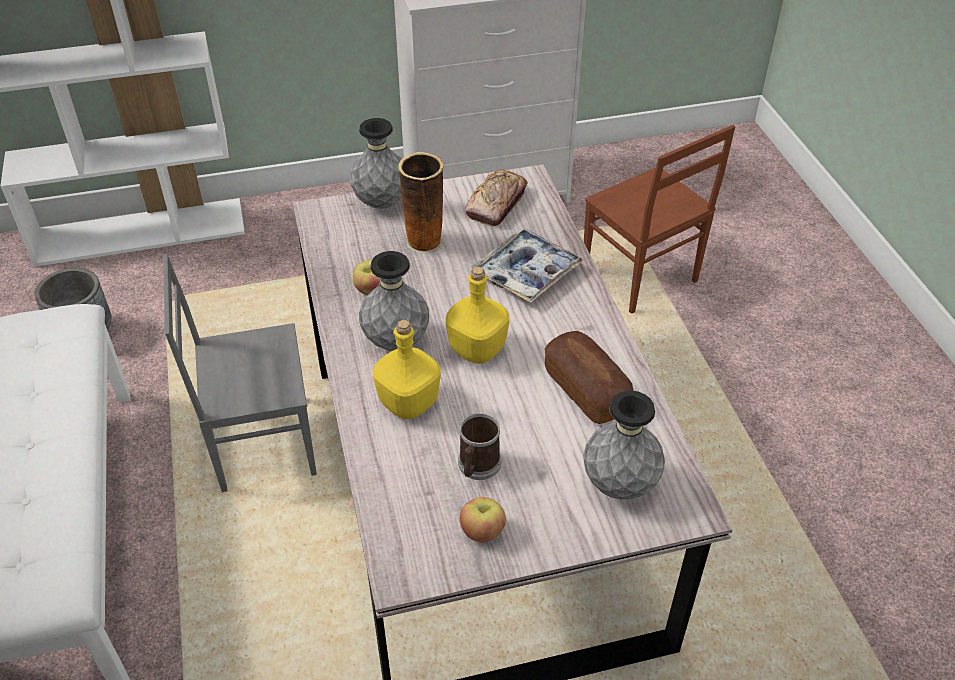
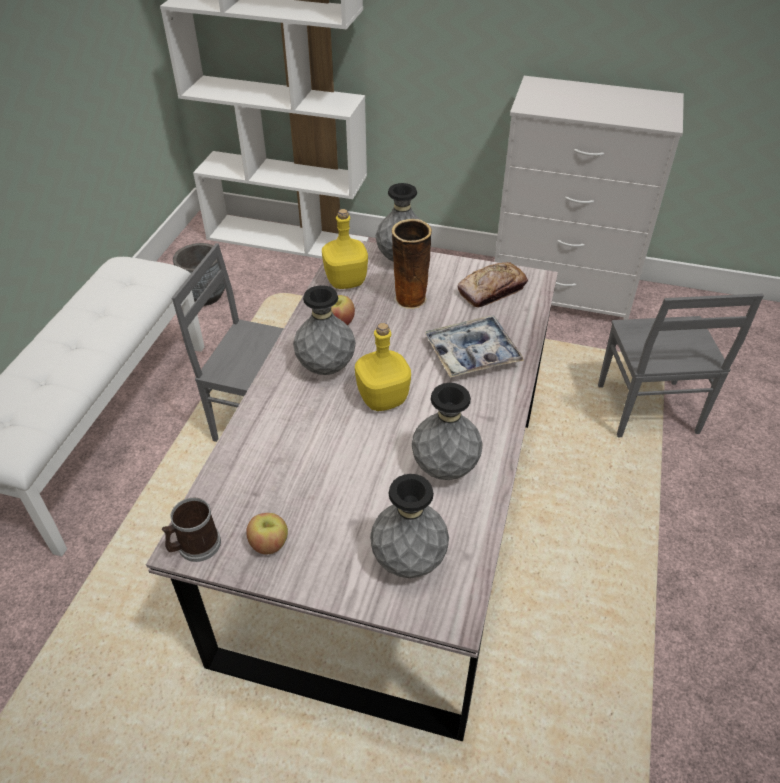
camera: 30 degrees right, 0 degrees up
(409, 404) = (297, 419): yellow bottle -> yellow bottle (346, 281)
(477, 466) = (307, 491): mug -> mug (195, 546)
(586, 390) = (444, 469): bread -> grey vase
(639, 278) = (646, 410): brown chair -> grey chair

